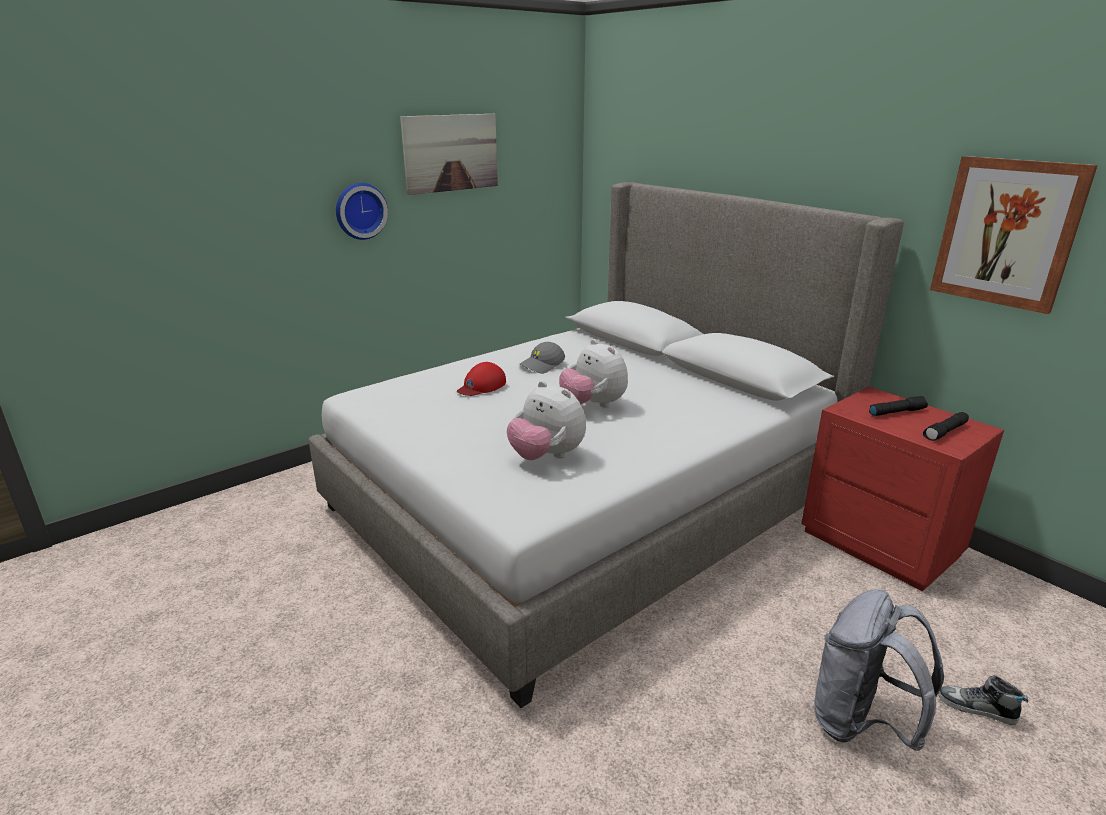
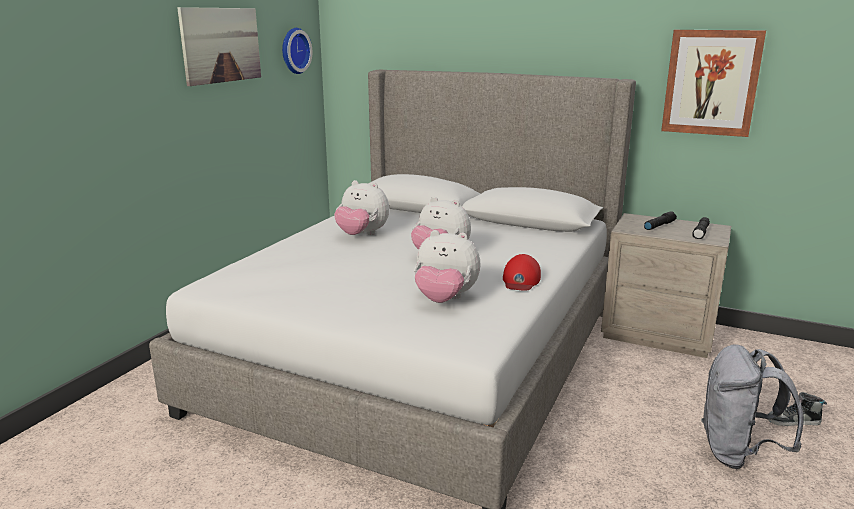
camera: 25 degrees left, 5 degrees down
(360, 210) = (146, 103): wall clock -> wall clock (293, 51)
(481, 386) = (328, 257): red cap -> red cap (521, 280)
(542, 366) = (362, 235): grey cap -> plush toy
(881, 543) = (658, 333): red nightstand -> beige nightstand

